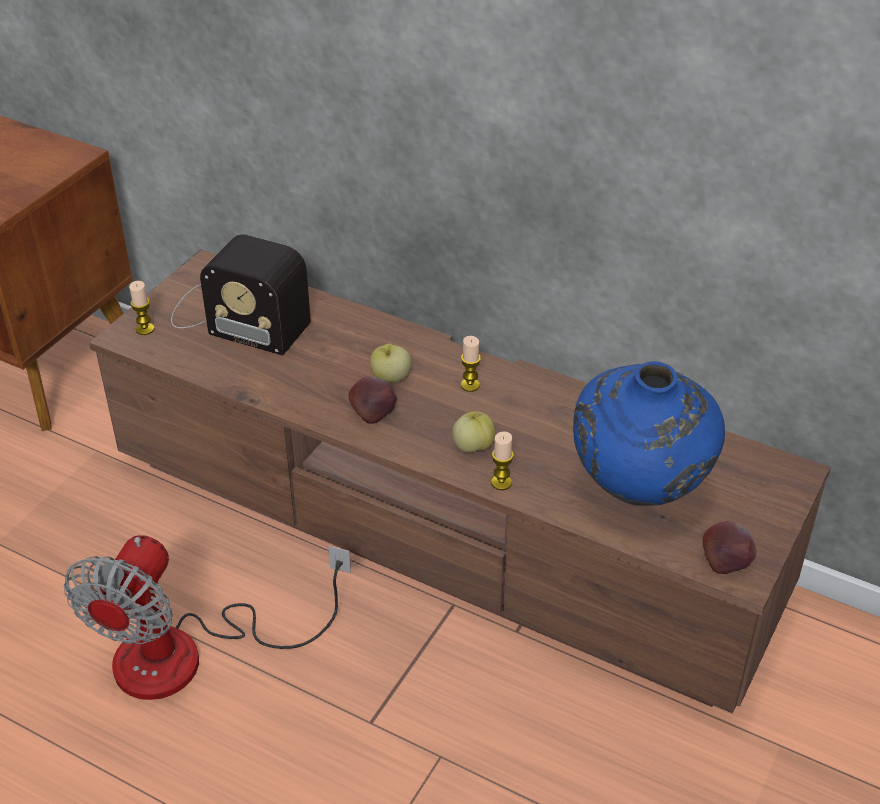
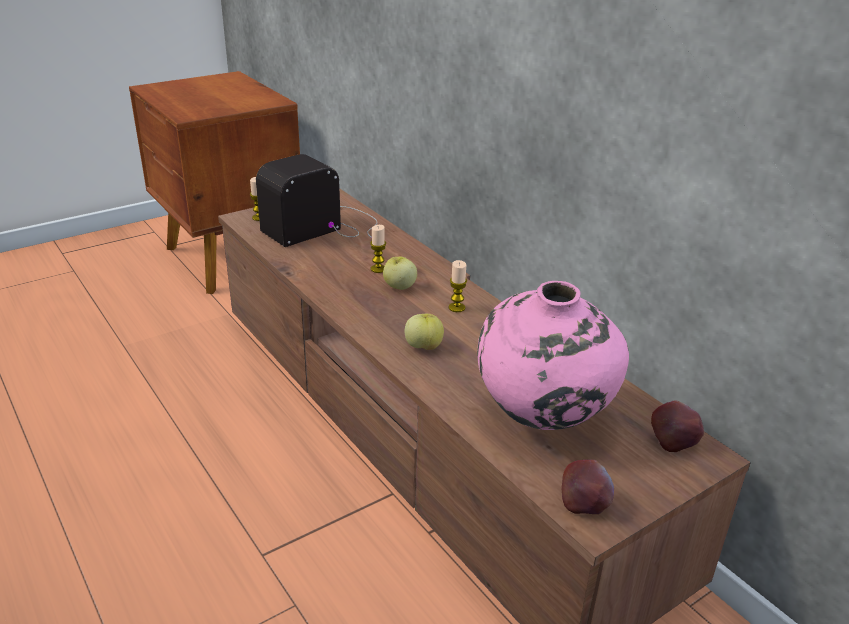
camera: 25 degrees right, 10 degrees down
(189, 655) = (177, 455): fan -> none
(235, 316) = (324, 226): radio -> radio turned 90 degrees clockwise
(374, 412) = (367, 303): apple -> apple (674, 441)
(501, 483) = (425, 377): candle -> candle (378, 269)
(640, 489) = (543, 419): blue vase -> pink vase

